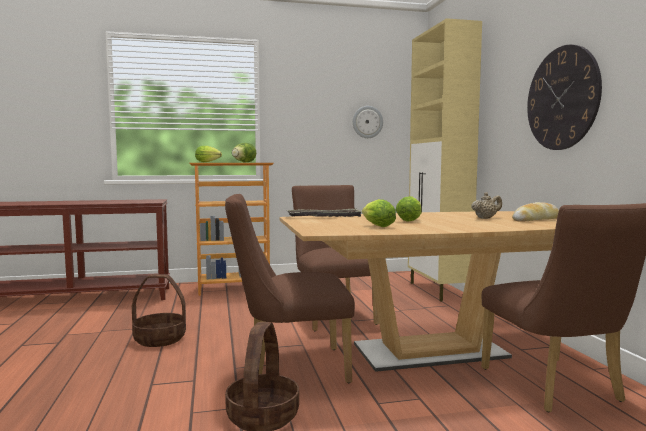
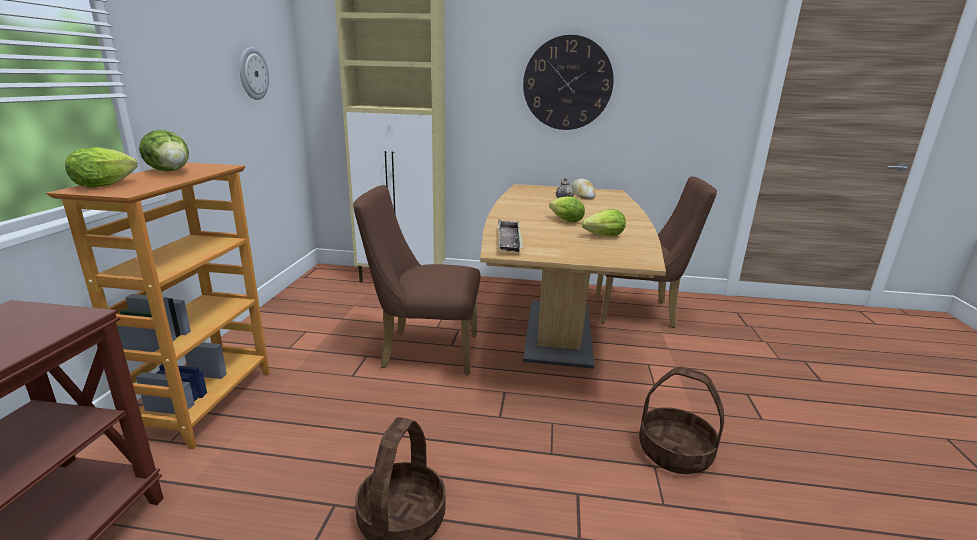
camera: 70 degrees left, 15 degrees up
(288, 368) = (566, 414): brown chair -> none

